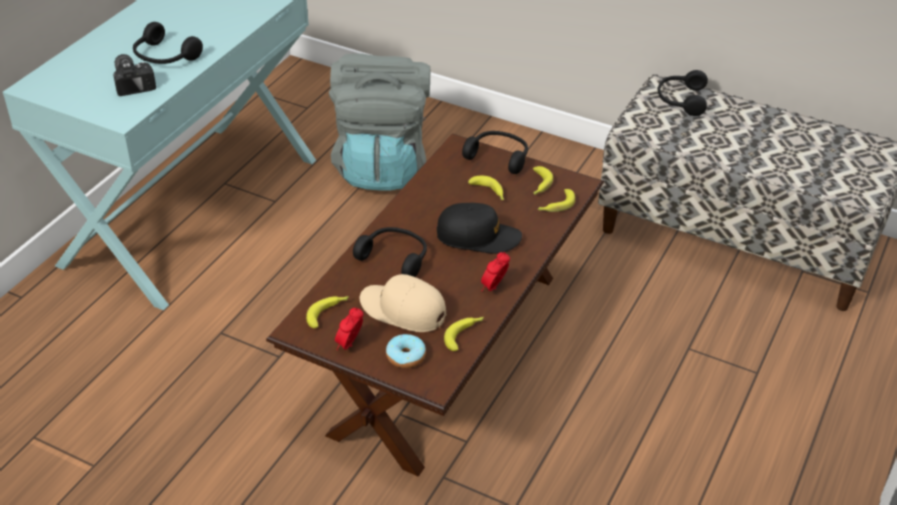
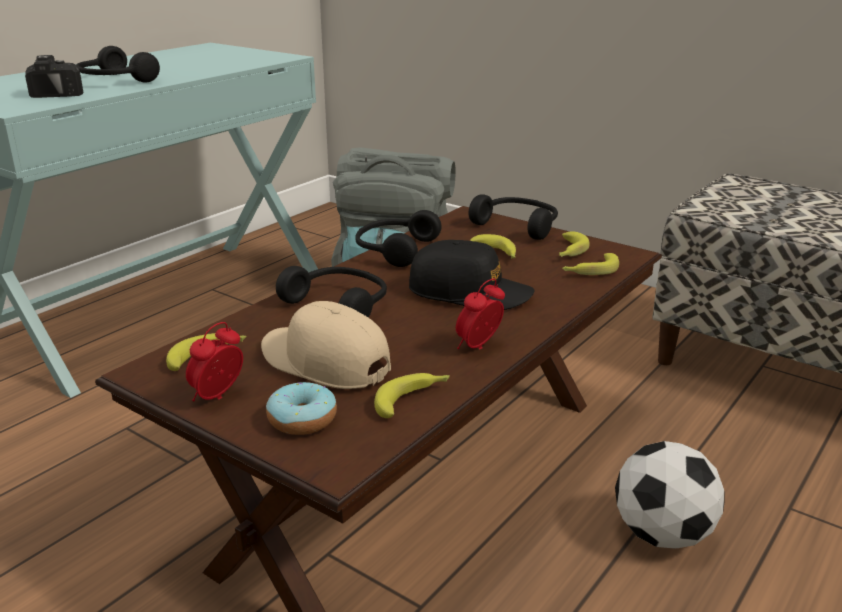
camera: 10 degrees right, 15 degrees down
(608, 377) = (662, 534): none -> football
(680, 100) = (766, 192): black headphones -> black headphones (394, 250)

